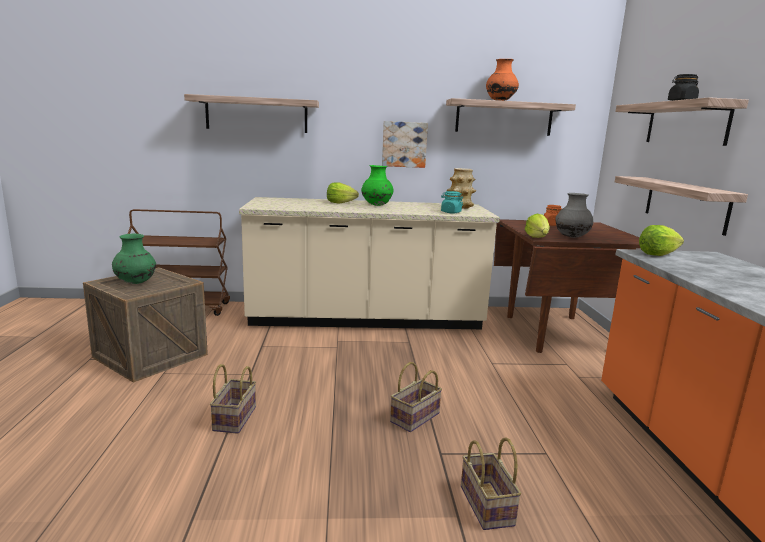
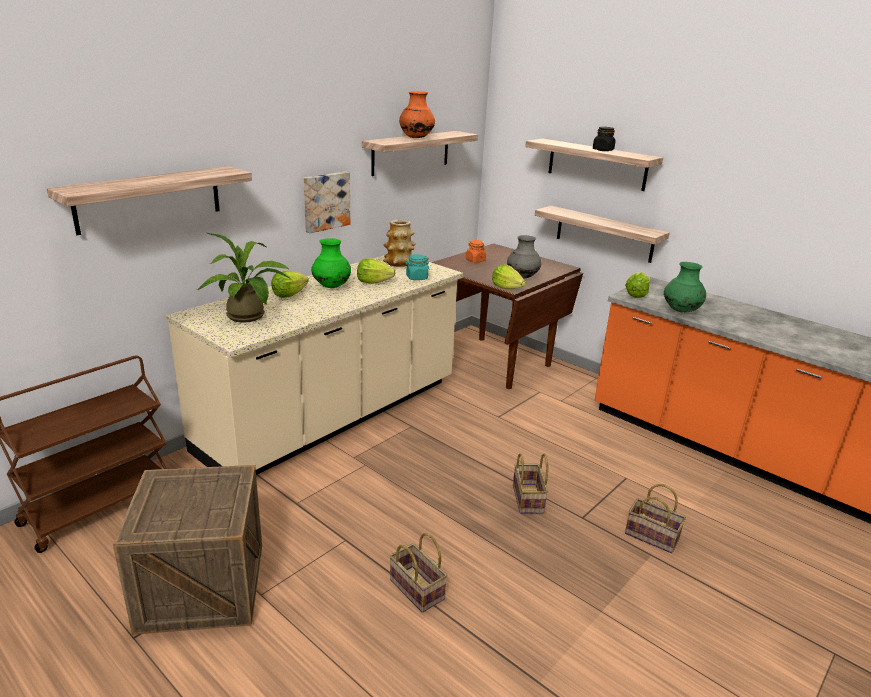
camera: 45 degrees left, 10 degrees up
(135, 283) = (176, 507): green vase -> green vase (681, 311)
(289, 204) = (249, 317): none -> potted plant
(412, 208) = (373, 282): none -> lettuce

